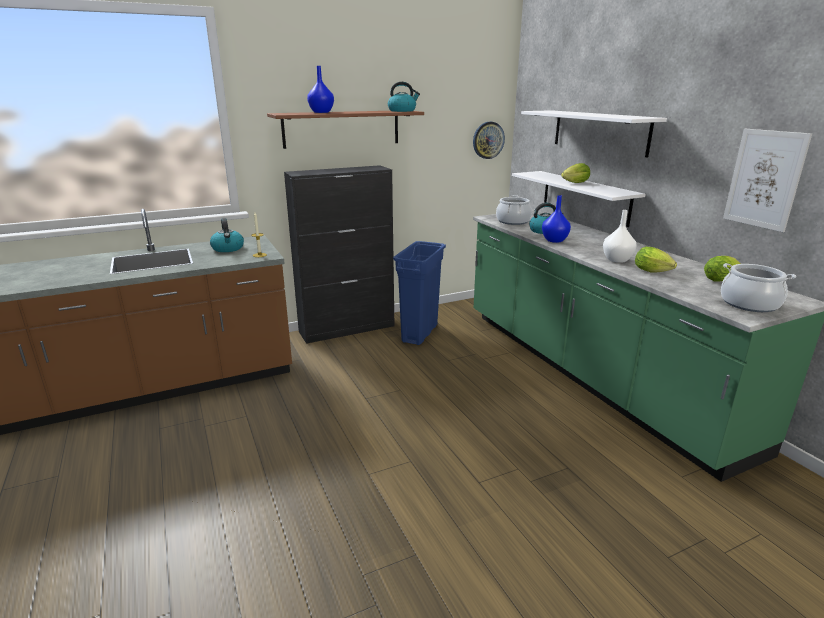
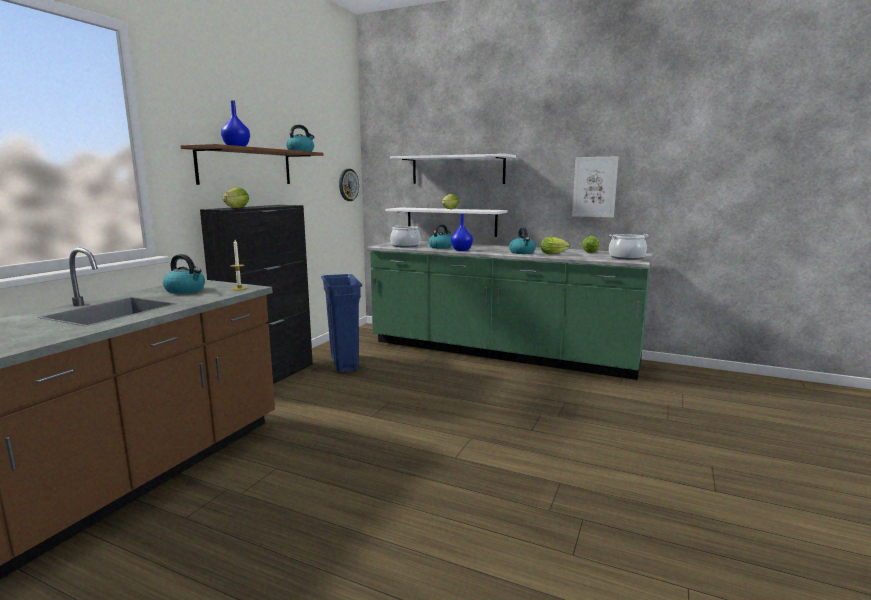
camera: 40 degrees left, 10 degrees down
(309, 173) = (235, 208): none -> lettuce
(617, 260) = (522, 252): white vase -> kettle

